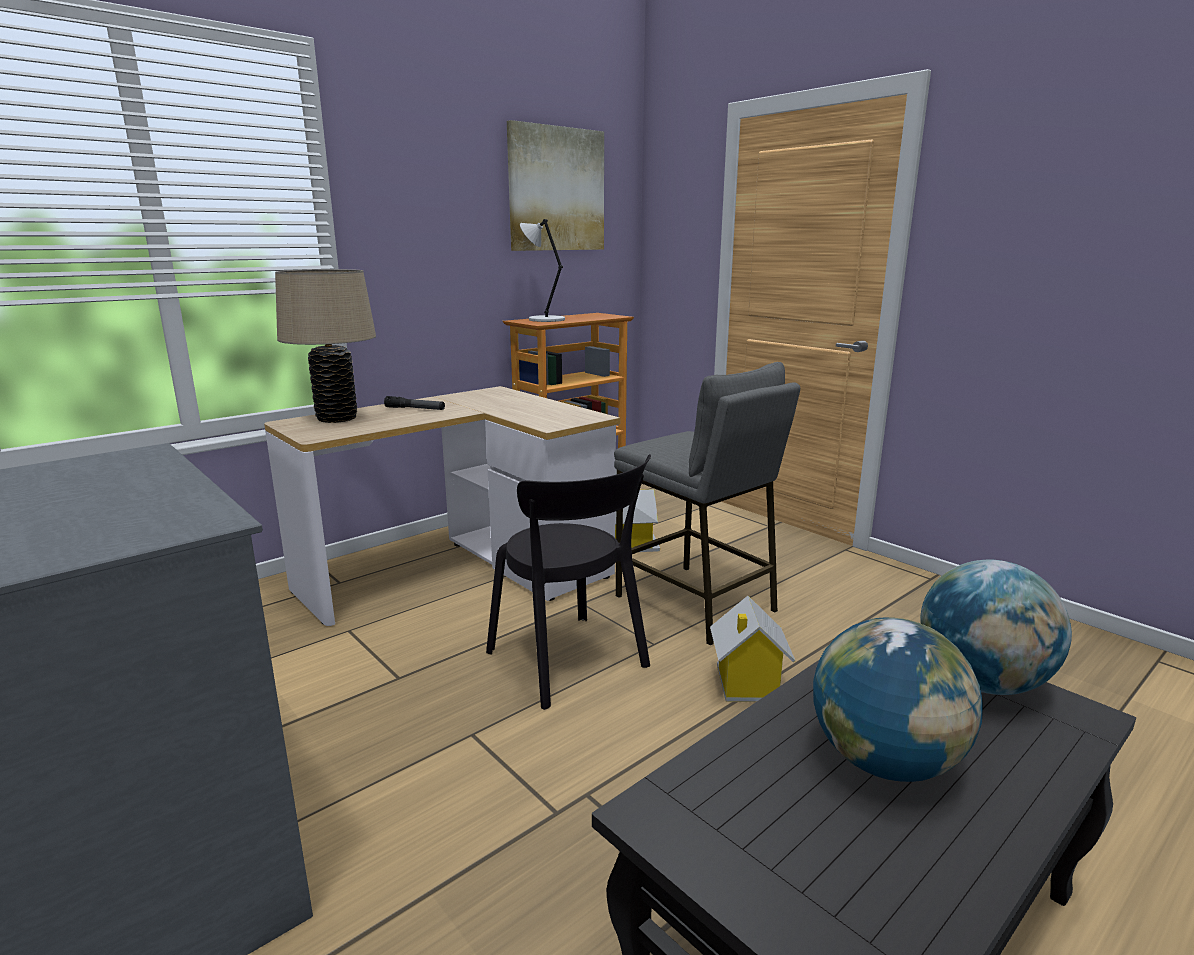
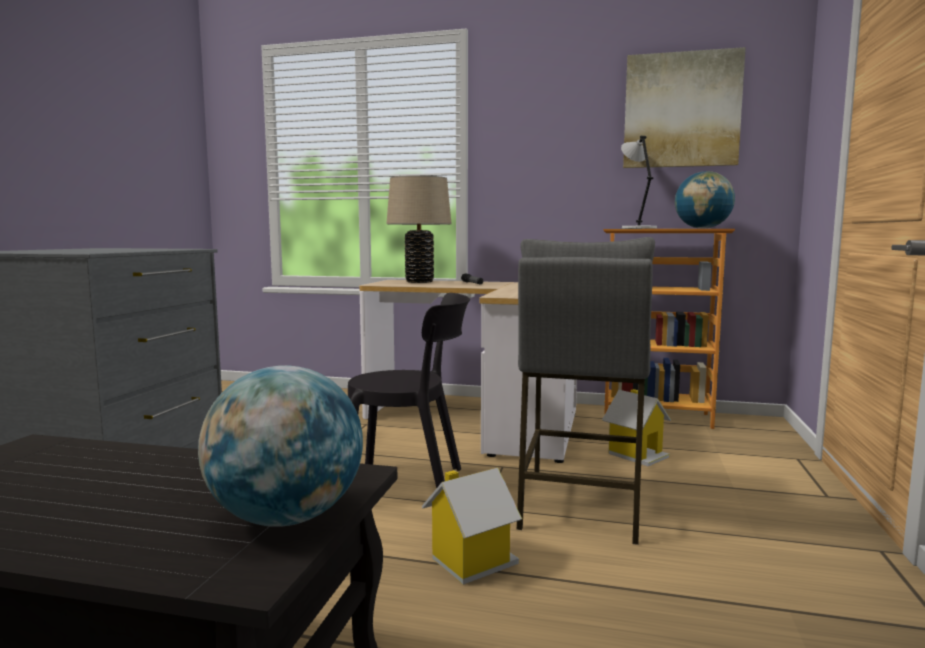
camera: 55 degrees right, 10 degrees down
(570, 663) = (411, 487): black chair -> black chair turned 105 degrees counterclockwise
(884, 761) = (111, 493): globe -> globe (702, 228)

